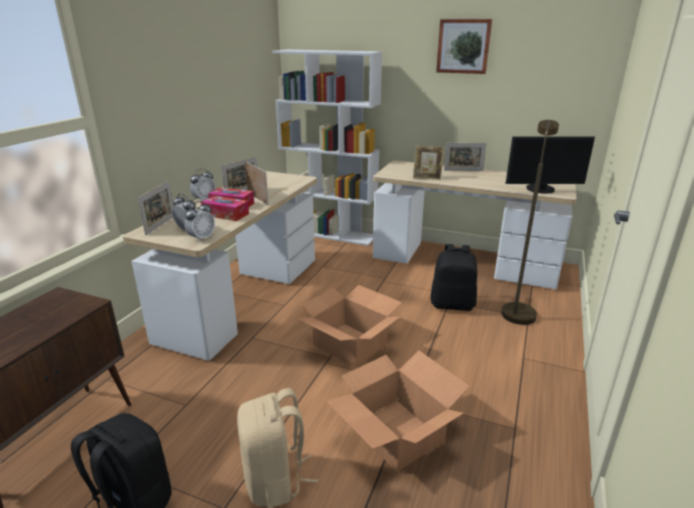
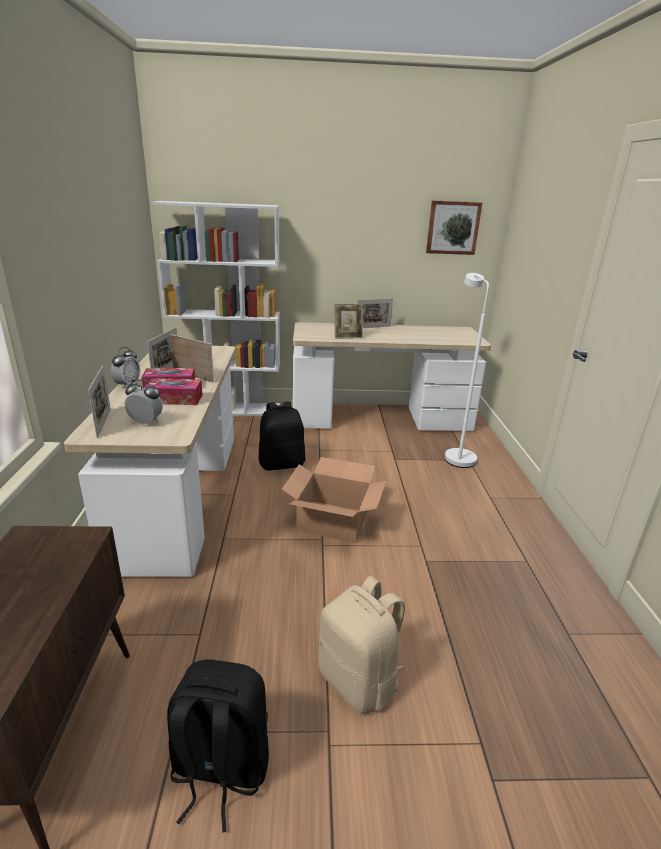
camera: 25 degrees left, 0 degrees up
(201, 238) = (176, 430): alarm clock -> none
(396, 434) = (437, 596): cardboard box -> none
(452, 304) = (399, 461): black backpack -> black backpack (282, 464)
(463, 46) = (364, 201): picture -> picture (453, 228)
(518, 310) = (456, 455): brown floor lamp -> white floor lamp
(541, 190) = (457, 340): monitor -> none

